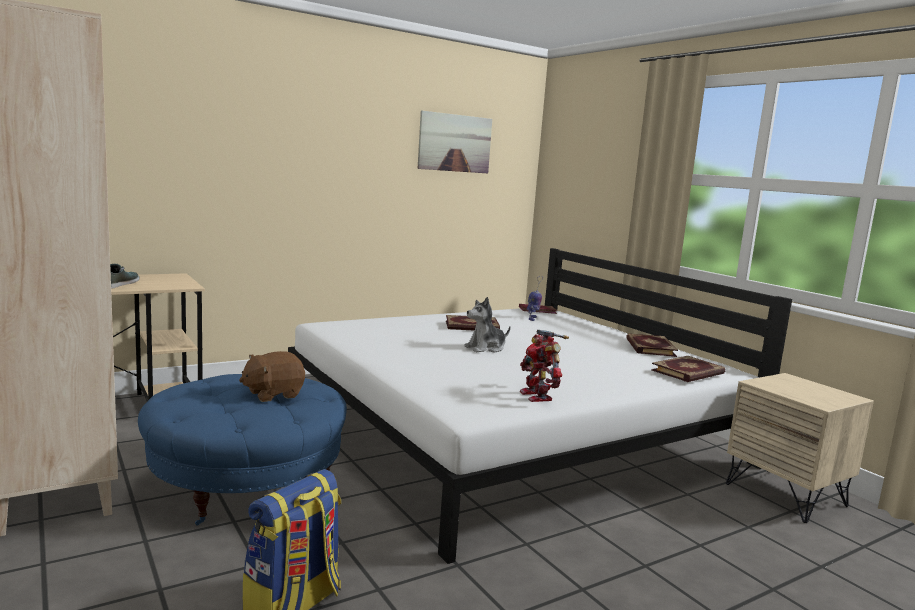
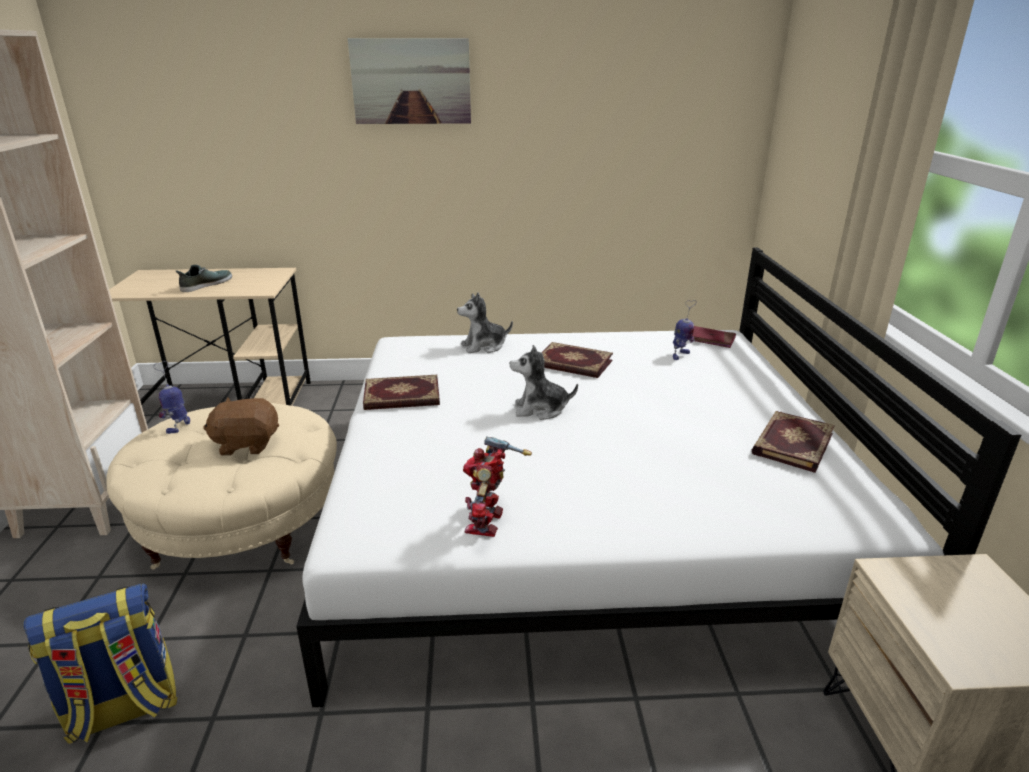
camera: 30 degrees right, 15 degrees up
(188, 392) = (179, 426): none -> toy robot
(247, 483) = (242, 524): blue ottoman -> beige ottoman
(393, 322) = (484, 346): none -> plush toy
(455, 143) = (629, 93): picture -> picture (411, 81)
(688, 372) = (791, 515): book -> book (402, 397)

